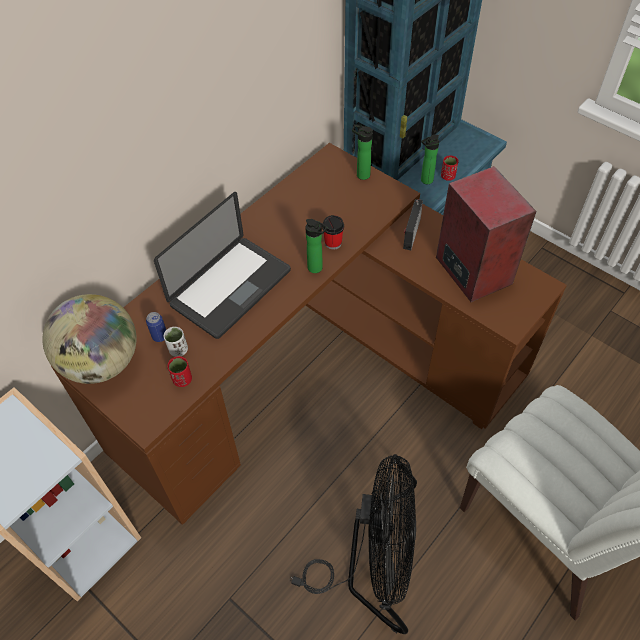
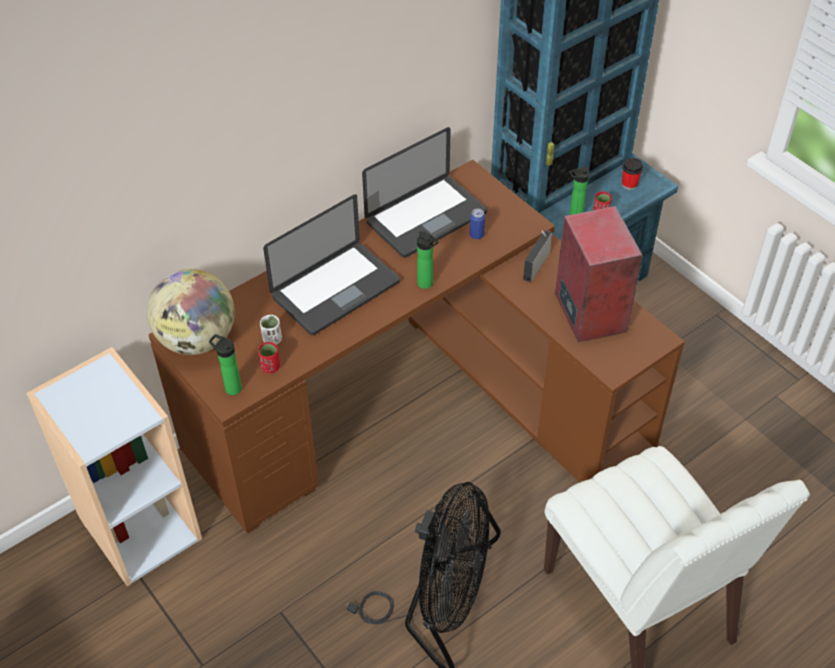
camera: 10 degrees right, 5 degrees down
(160, 336) = (257, 324): can -> can (476, 235)
(300, 203) = (426, 218): none -> laptop
(333, 243) = (449, 262): cup -> cup (629, 184)
(361, 174) = (497, 197): bottle -> bottle (231, 387)

